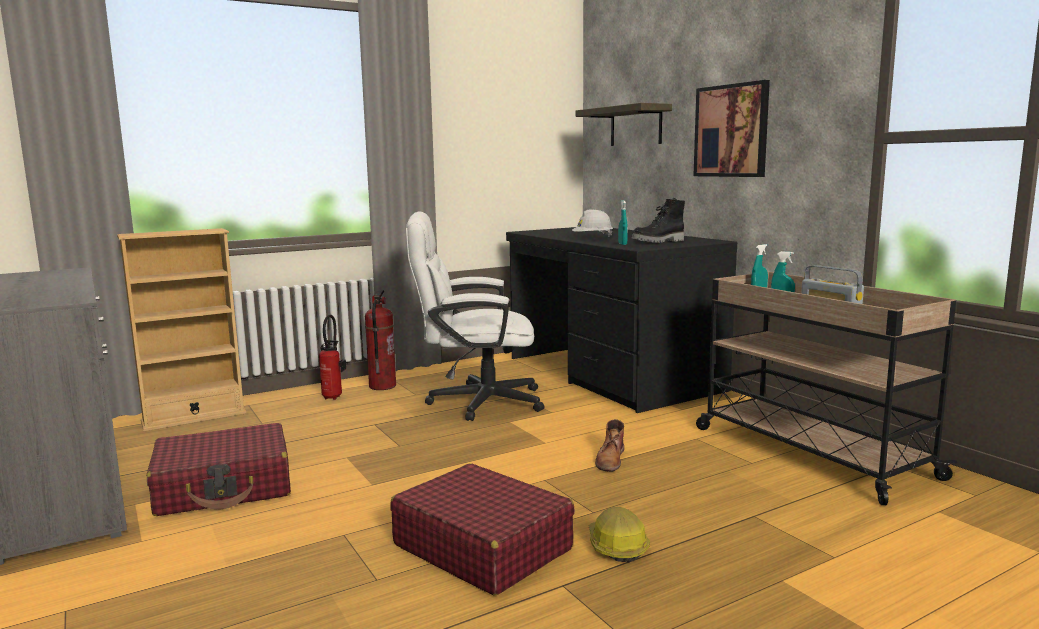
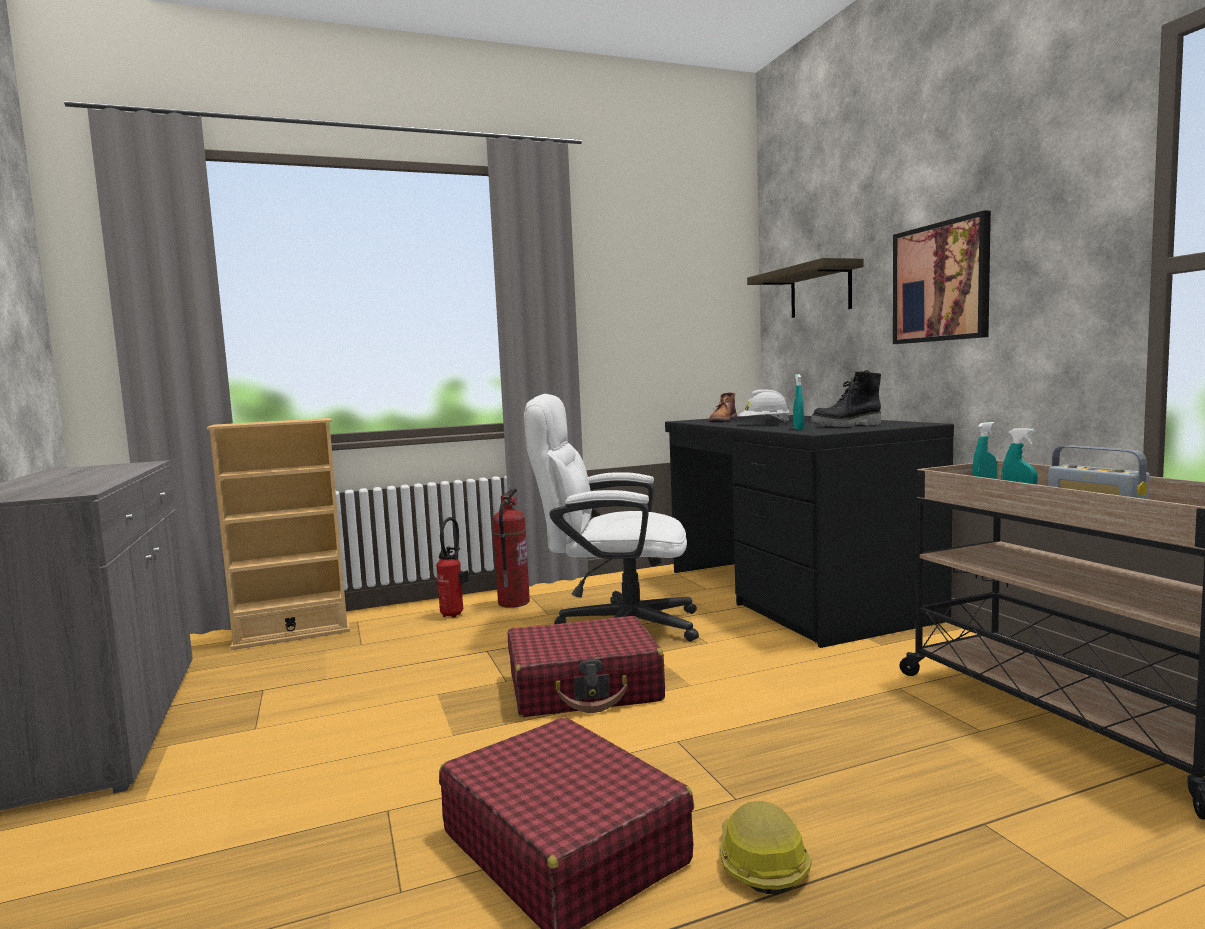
camera: 10 degrees right, 5 degrees down
(224, 487) = (278, 728): red suitcase -> red suitcase (584, 688)
(610, 459) = (774, 714): brown boot -> brown boot (722, 420)

